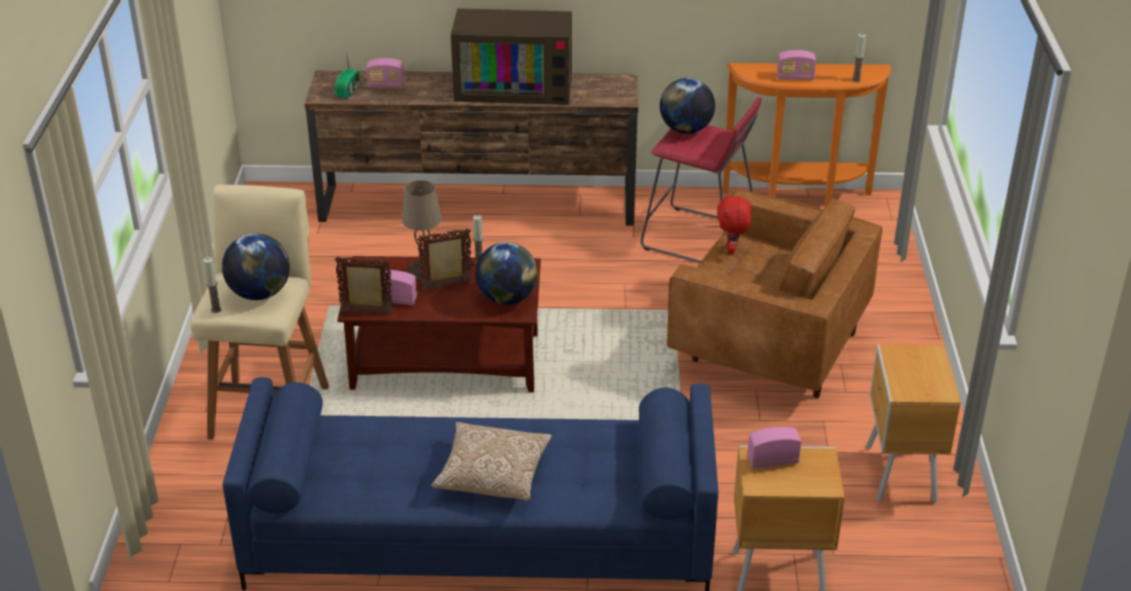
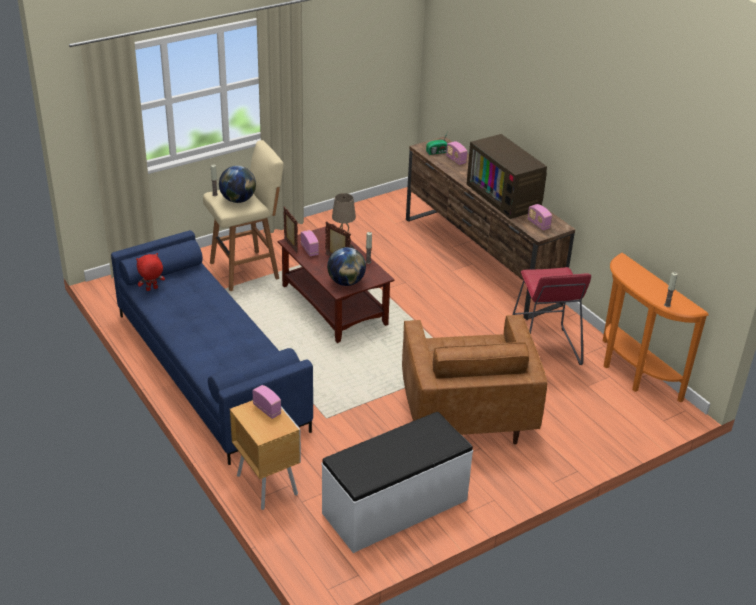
camera: 55 degrees right, 0 degrees up
(493, 475) = (201, 332): pillow -> none
(686, 130) = (556, 272): globe -> none
(732, 250) = (481, 342): red plush toy -> red plush toy (152, 289)
(795, 77) = (637, 281): radio -> radio (538, 224)
(899, 476) = (395, 507): brown nightstand -> white bench

